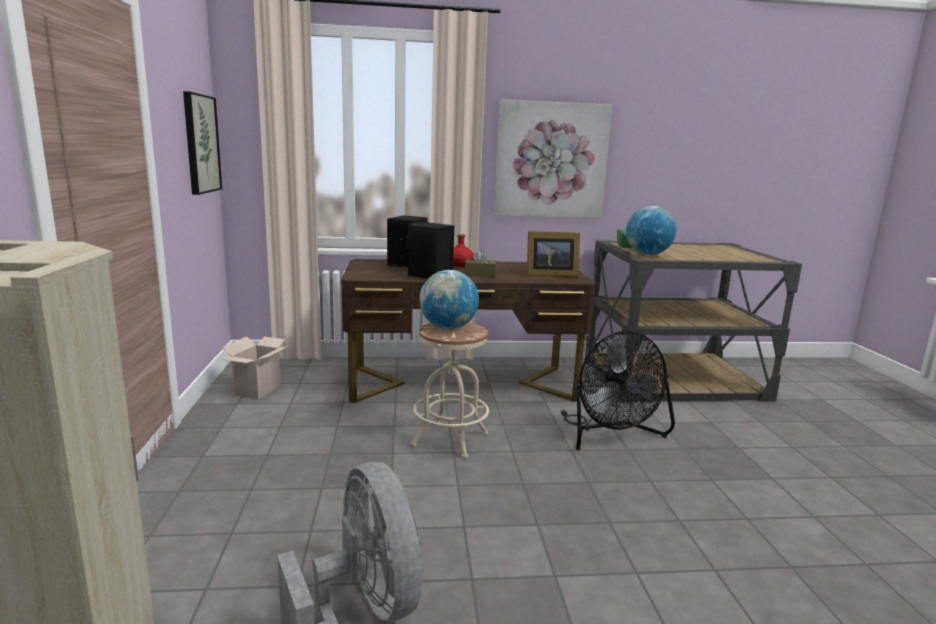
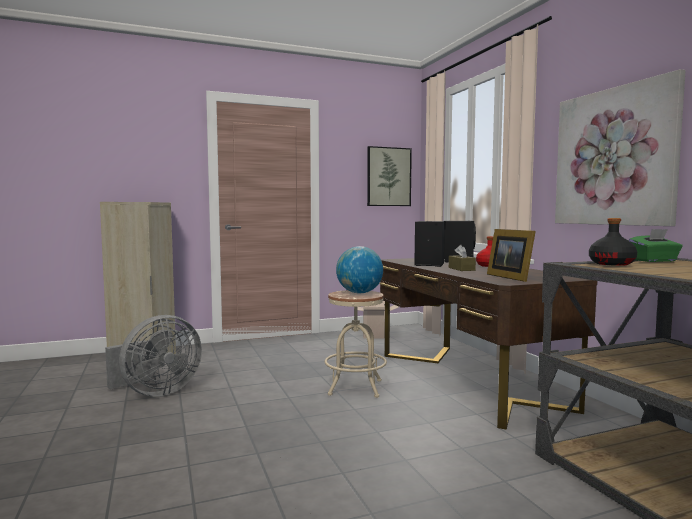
camera: 75 degrees right, 10 degrees down
(608, 434) = (432, 448): black fan -> none
(647, 254) = (612, 264): globe -> black bottle

